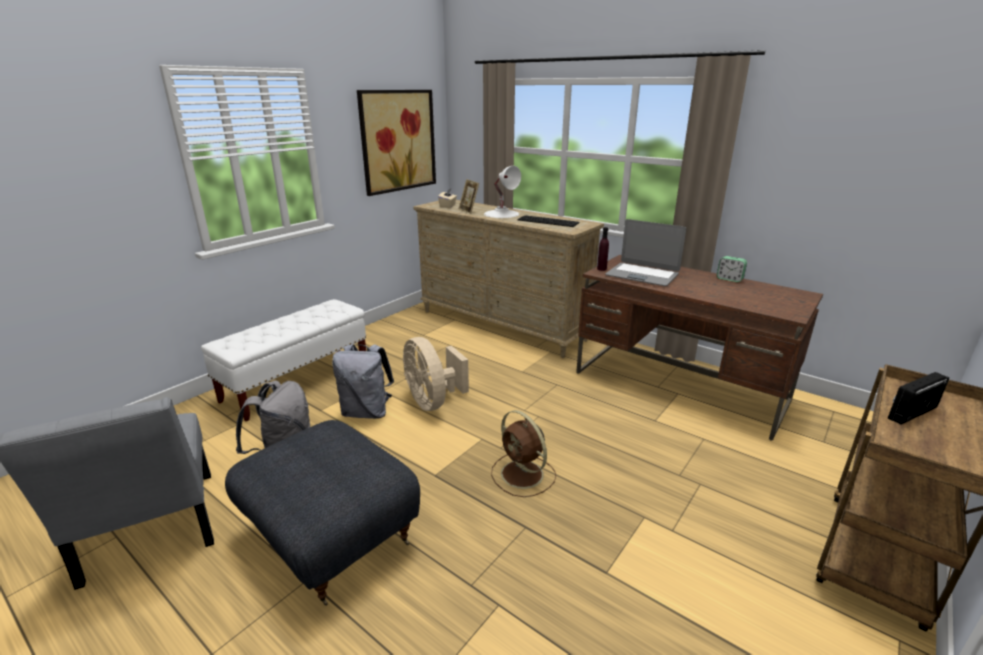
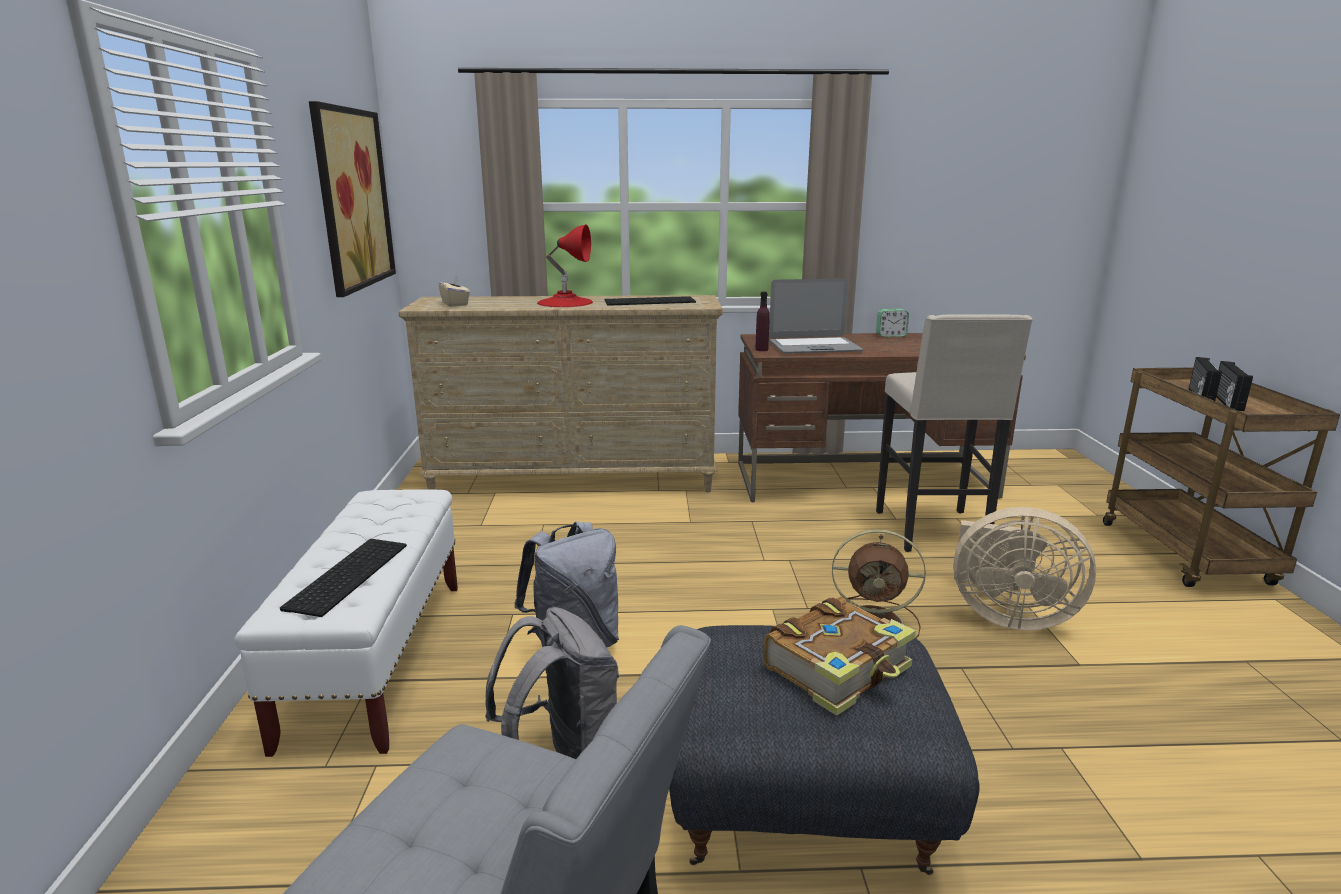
camera: 40 degrees left, 5 degrees down
(260, 335) = (346, 574): none -> keyboard
(329, 469) = (839, 669): none -> book
(433, 401) = (642, 596): beige fan -> beige fan (1007, 616)
(468, 211) = (508, 305): picture frame -> none
(501, 214) = (565, 302): white table lamp -> red table lamp
(666, 441) = (933, 532): none -> beige stool
(930, 427) = (1226, 402): none -> radio

